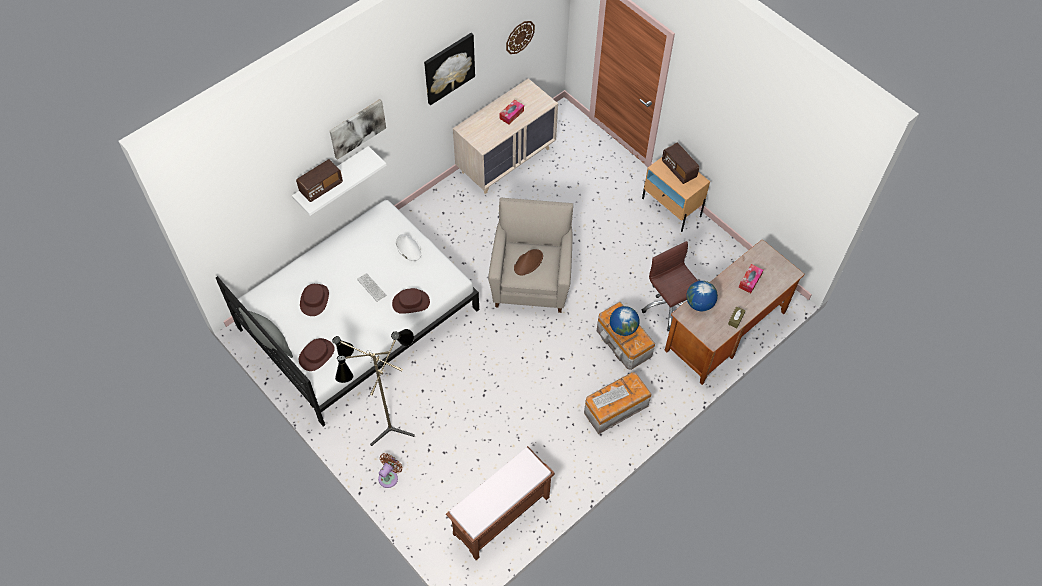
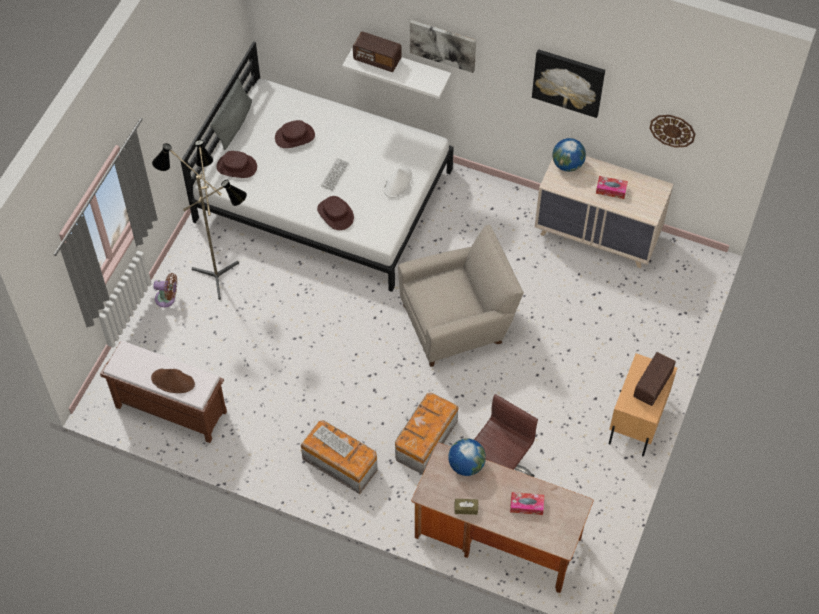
camera: 65 degrees right, 0 degrees up
(528, 262) = (441, 293): brown hat -> brown hat (173, 381)
(623, 328) = (424, 421): globe -> globe (567, 165)

